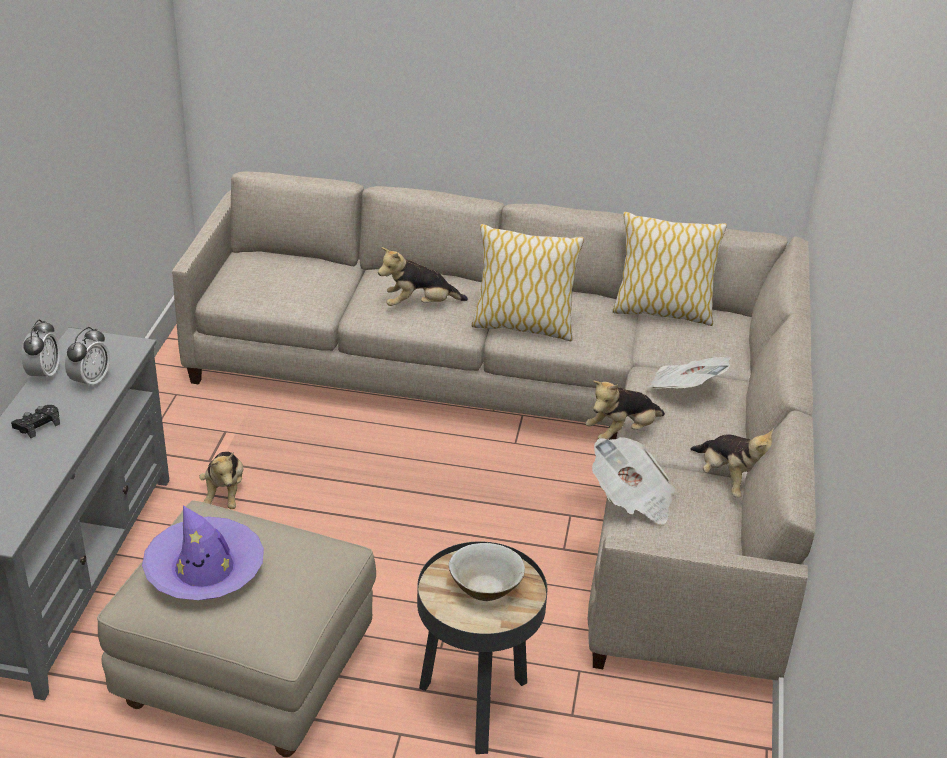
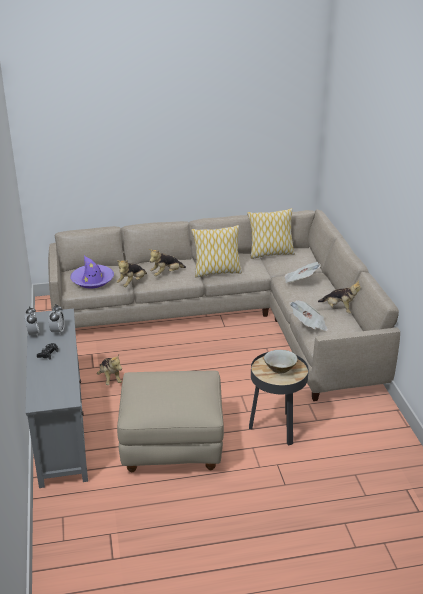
camera: 20 degrees left, 5 degrees down
(205, 569) = (156, 394): purple hat -> purple hat (92, 280)
(622, 432) = (287, 302): plush toy -> plush toy (132, 283)

